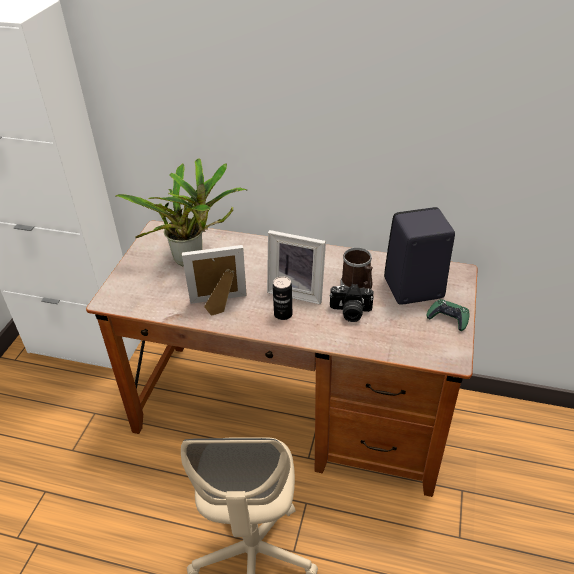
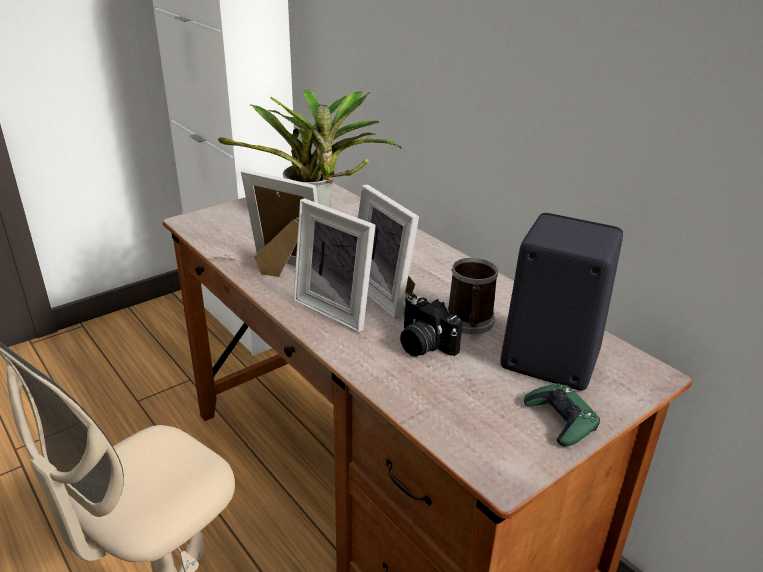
camera: 35 degrees right, 10 degrees down
(283, 314) = (338, 308): can -> picture frame

